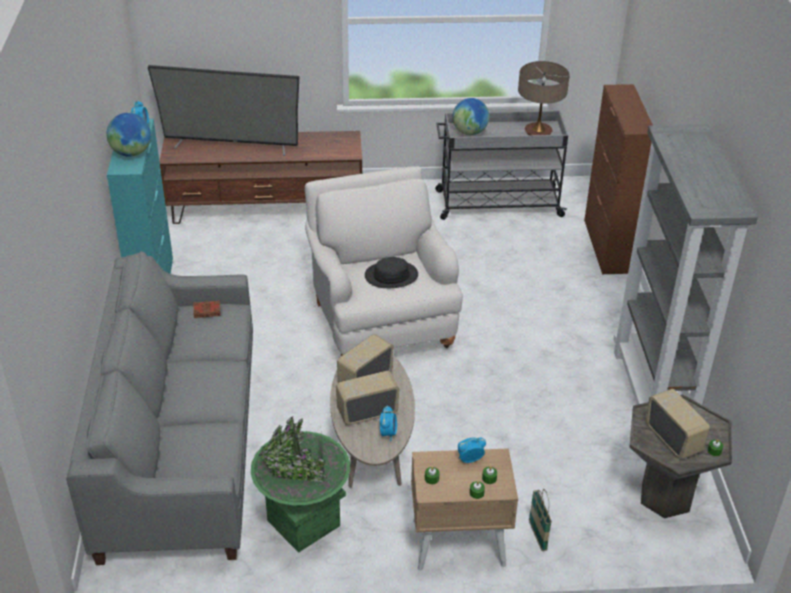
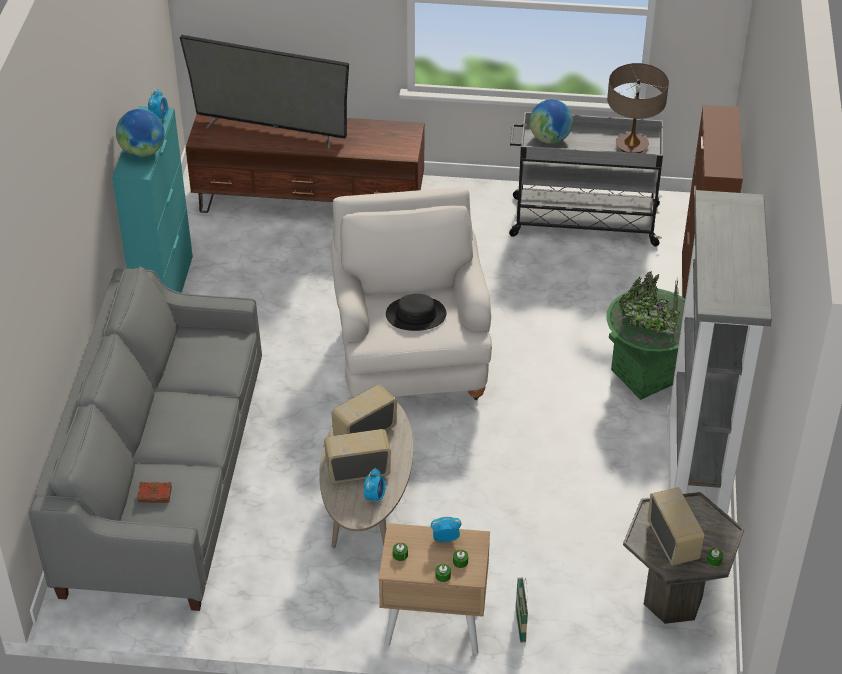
camera: 10 degrees right, 5 degrees up
(207, 311) = (207, 337): brown book -> brown book (154, 495)
(303, 523) = (276, 580): green planter -> green planter (645, 375)

